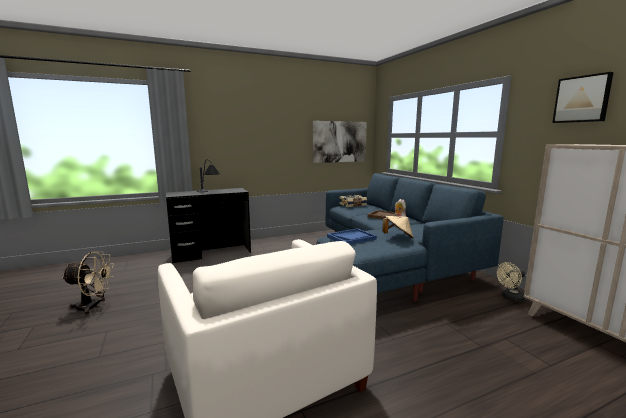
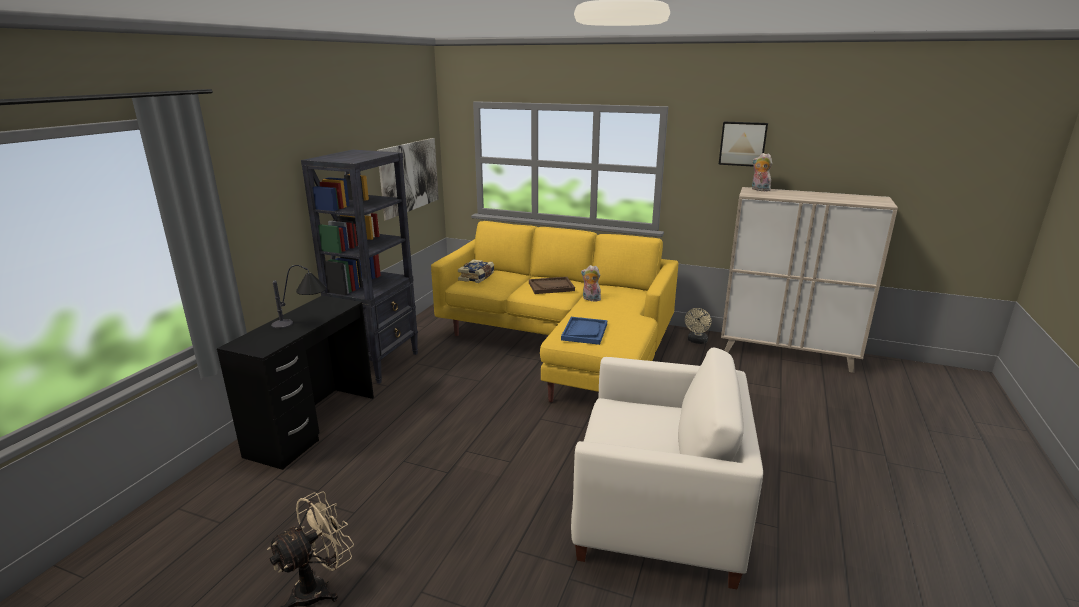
camera: 45 degrees left, 10 degrees up
(279, 241) = (378, 363): none -> black bookcase
(389, 264) = (563, 345): blue sofa -> yellow sofa
(398, 237) = (619, 315): beige hat -> none
(590, 144) = (759, 190): none -> plush toy

